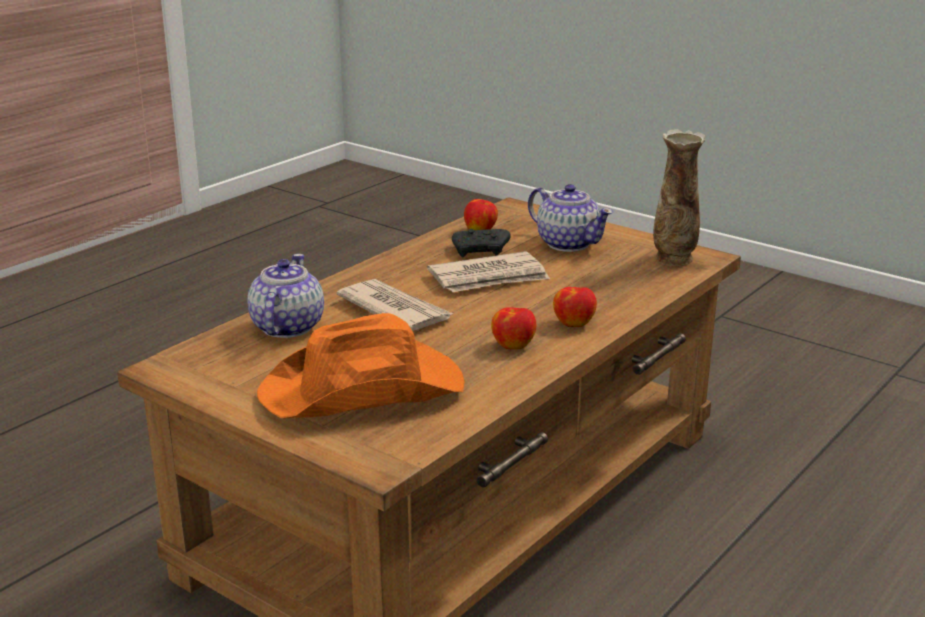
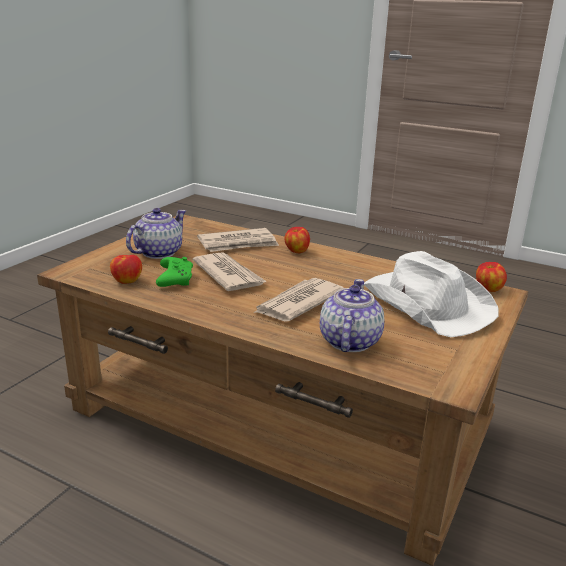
camera: 100 degrees left, 0 degrees up
(286, 327) = (349, 342): teapot -> teapot turned 105 degrees clockwise
(364, 390) = (426, 303): orange hat -> white hat
(481, 251) = (175, 279): black game controller -> green game controller
(513, 345) = (336, 265): apple -> apple (488, 289)
(603, 287) = (238, 244): none -> newspaper
(674, 259) = (188, 227): vase -> none

